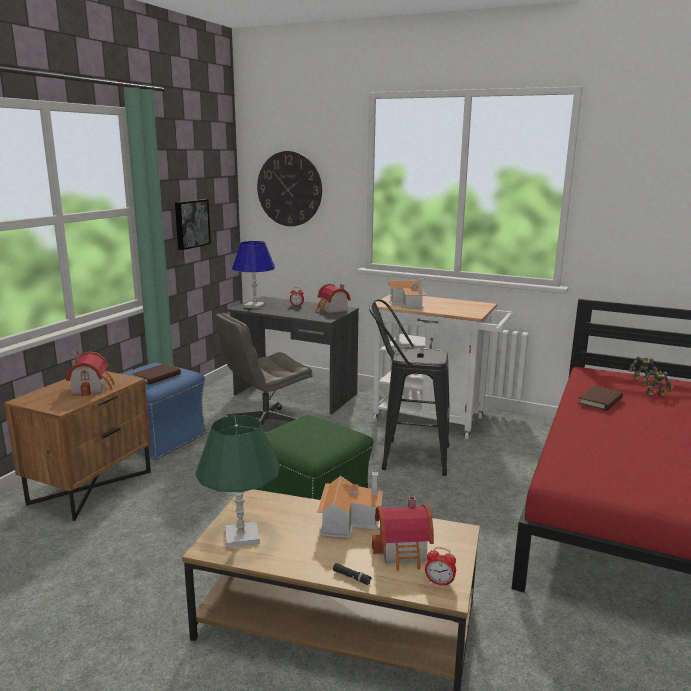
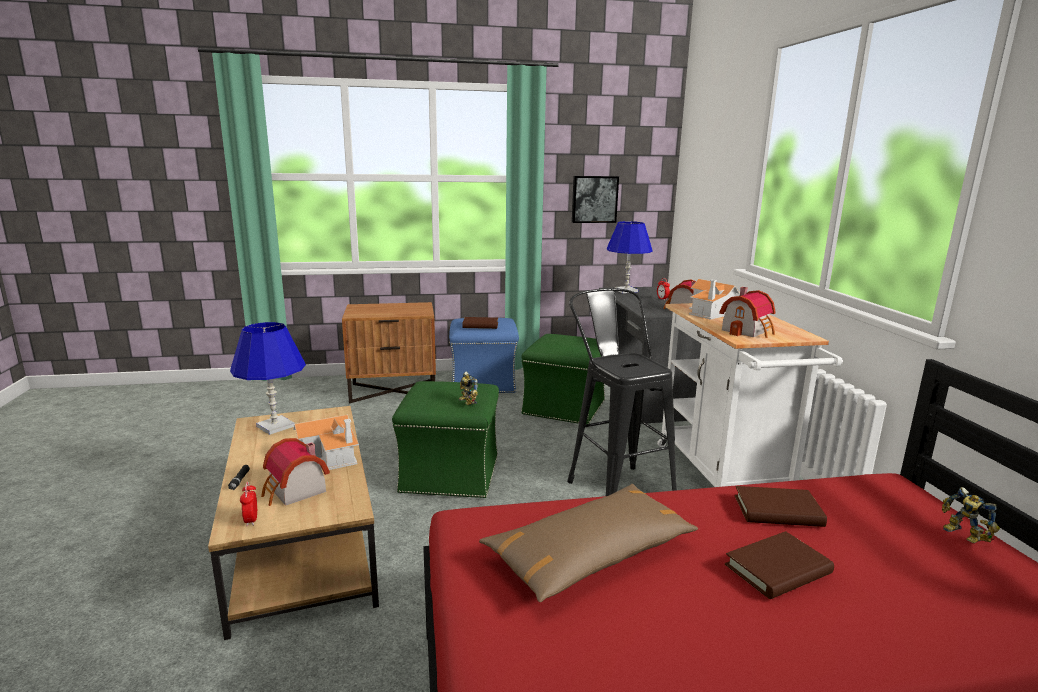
camera: 55 degrees right, 0 degrees up
(92, 387) = (397, 311): toy house -> toy house (748, 331)
(241, 536) = (275, 426): green table lamp -> blue table lamp
(265, 426) = (564, 407): grey office chair -> green ottoman
(289, 189) = (706, 169): wall clock -> none
(618, 456) = (591, 555): none -> brown pillow
(655, 421) = (778, 569): none -> brown book
(656, 394) = (908, 557): toy robot -> toy robot (466, 402)

